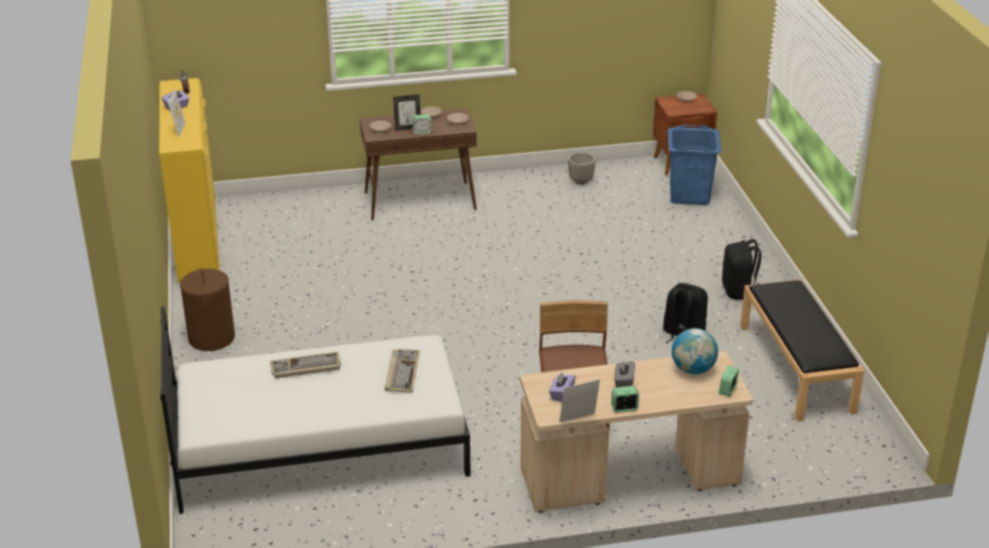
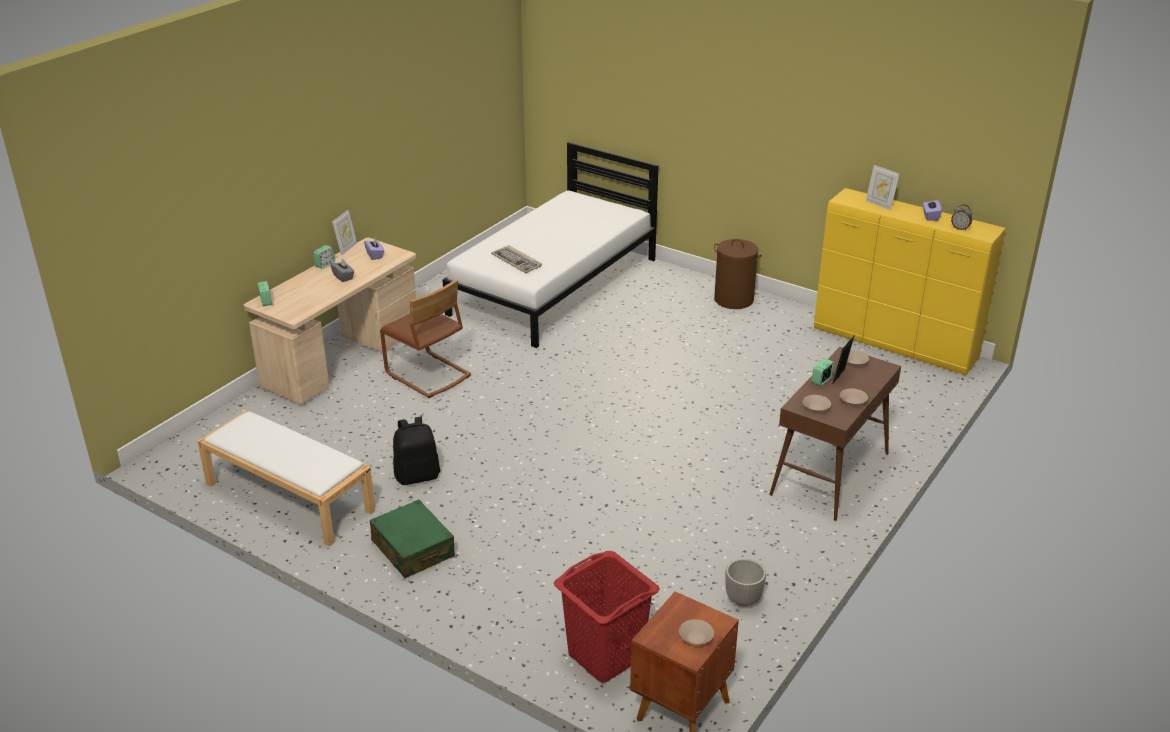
camera: 135 degrees right, 0 degrees up
(305, 367) = (575, 237): keyboard -> none
(689, 196) = (605, 655): blue laundry basket -> red laundry basket
(693, 370) = (304, 303): globe -> none
(739, 291) = (413, 549): black backpack -> green suitcase
(797, 369) = (288, 497): black bench -> white bench

